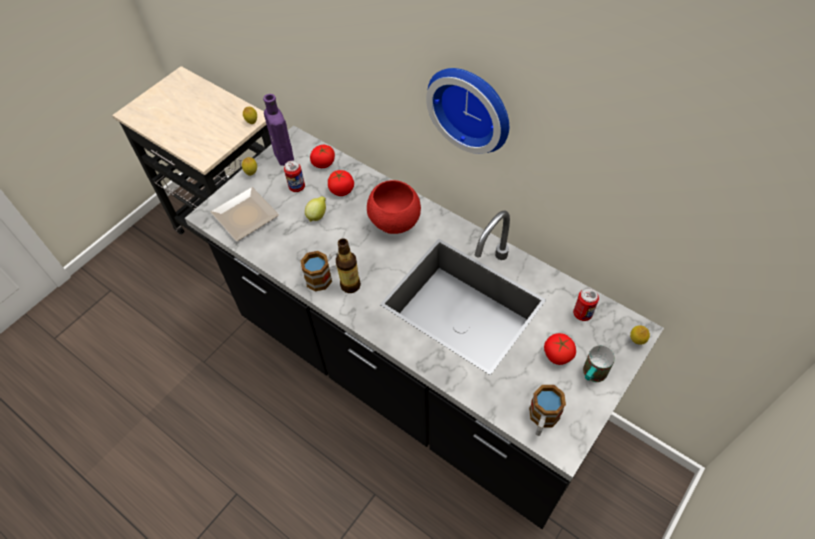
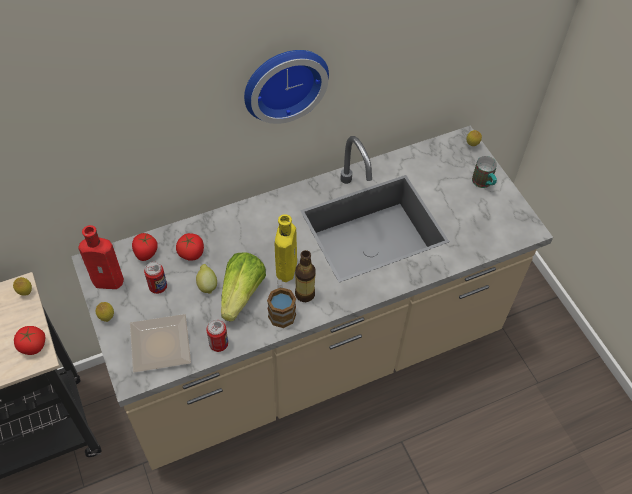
camera: 65 degrees left, 0 degrees up
(285, 157) = (110, 281): purple bottle -> red bottle
(323, 242) = (242, 294): none -> lettuce
(370, 259) = (286, 267): none -> yellow bottle
(394, 222) = (260, 232): red bowl -> none
(413, 377) = (312, 356): black counter -> beige counter
(542, 419) = (502, 230): mug -> none
(557, 355) = (456, 193): tomato -> tomato (32, 346)
(582, 314) = (431, 161): can -> can (218, 344)

